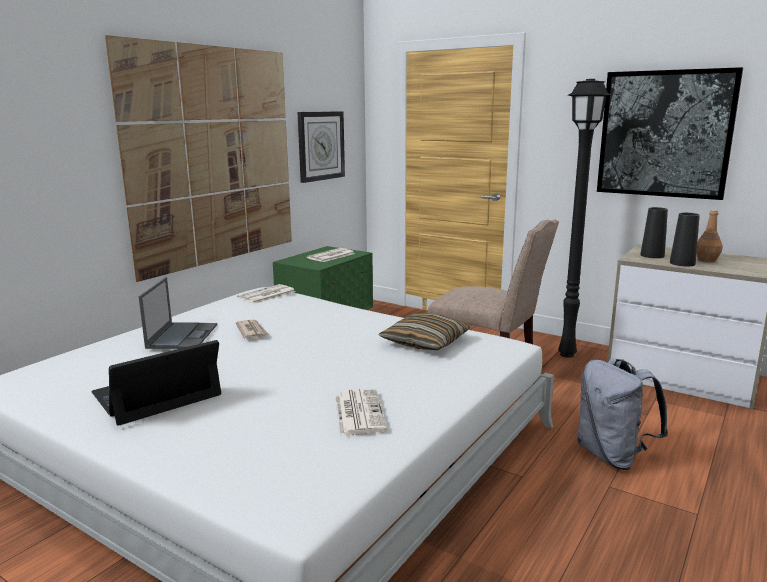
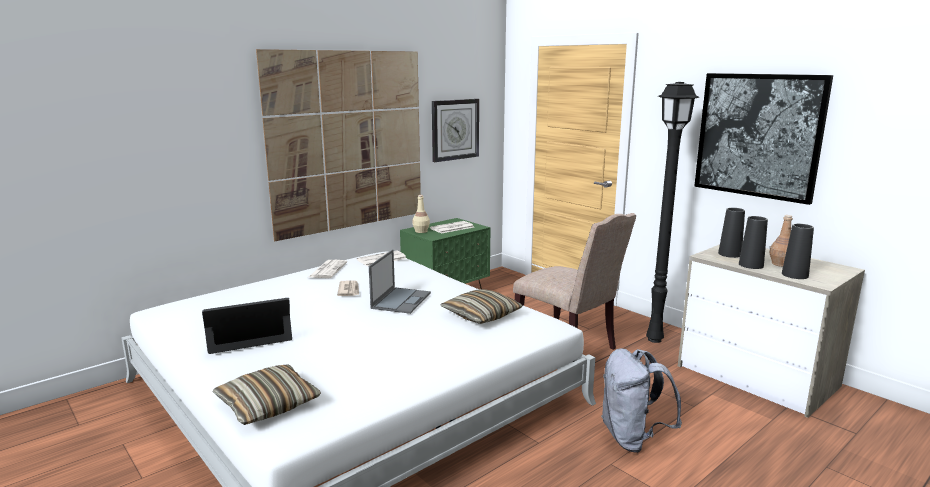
camera: 15 degrees right, 0 degrees up
(182, 336) = (295, 288): laptop -> laptop (401, 300)
(244, 477) = (268, 404): none -> pillow
(299, 261) = (421, 231): none -> beige bottle
(358, 412) = (382, 367): newspaper -> newspaper (328, 269)
(730, 268) = (795, 275): none -> black vase

